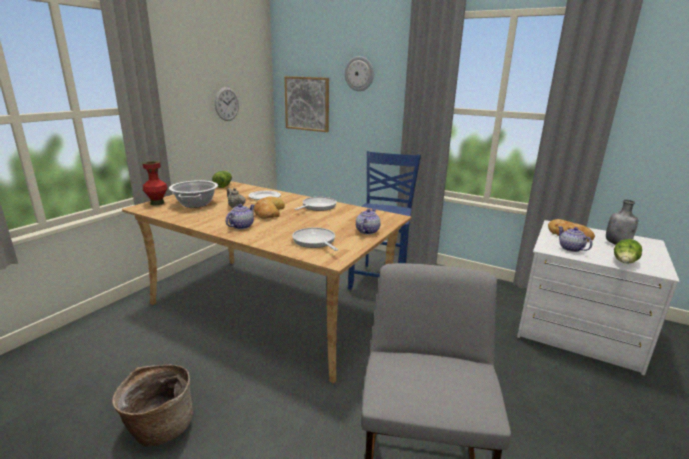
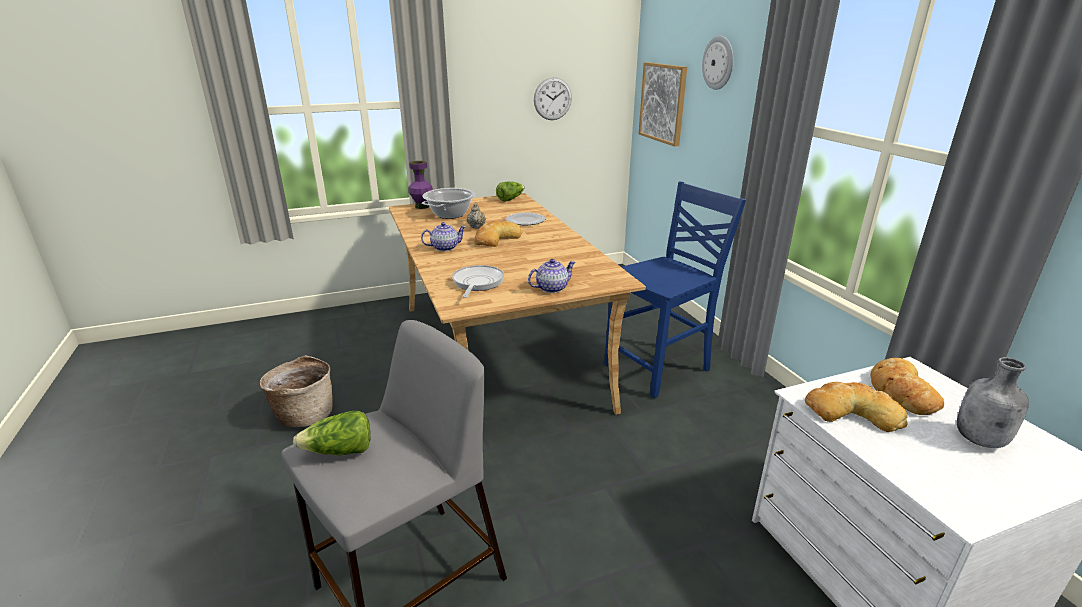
camera: 40 degrees right, 5 degrees up
(157, 203) = (422, 206): red vase -> purple vase
(317, 206) = (557, 245): frying pan -> none
(571, 249) = (852, 412): teapot -> bread
(624, 263) = (914, 470): lettuce -> lettuce (340, 451)

